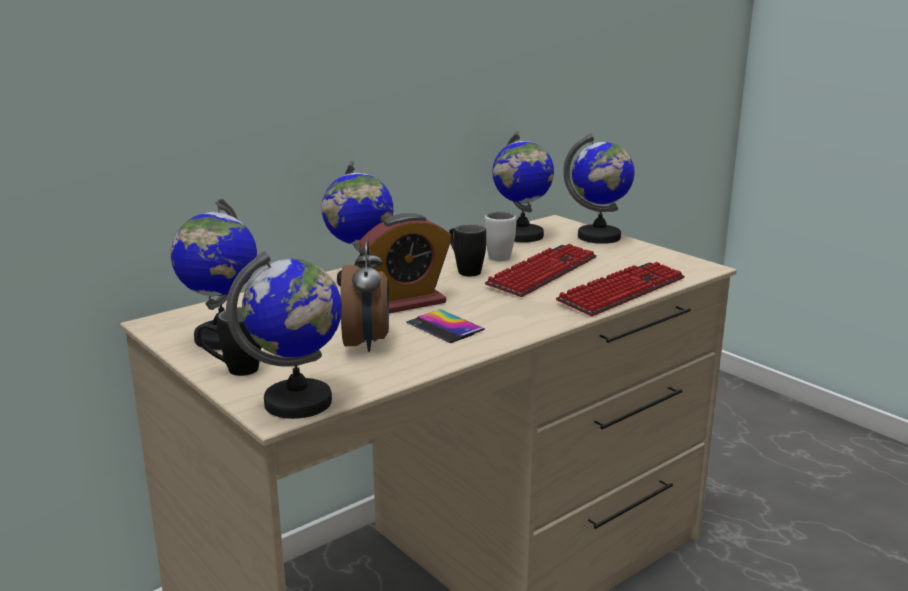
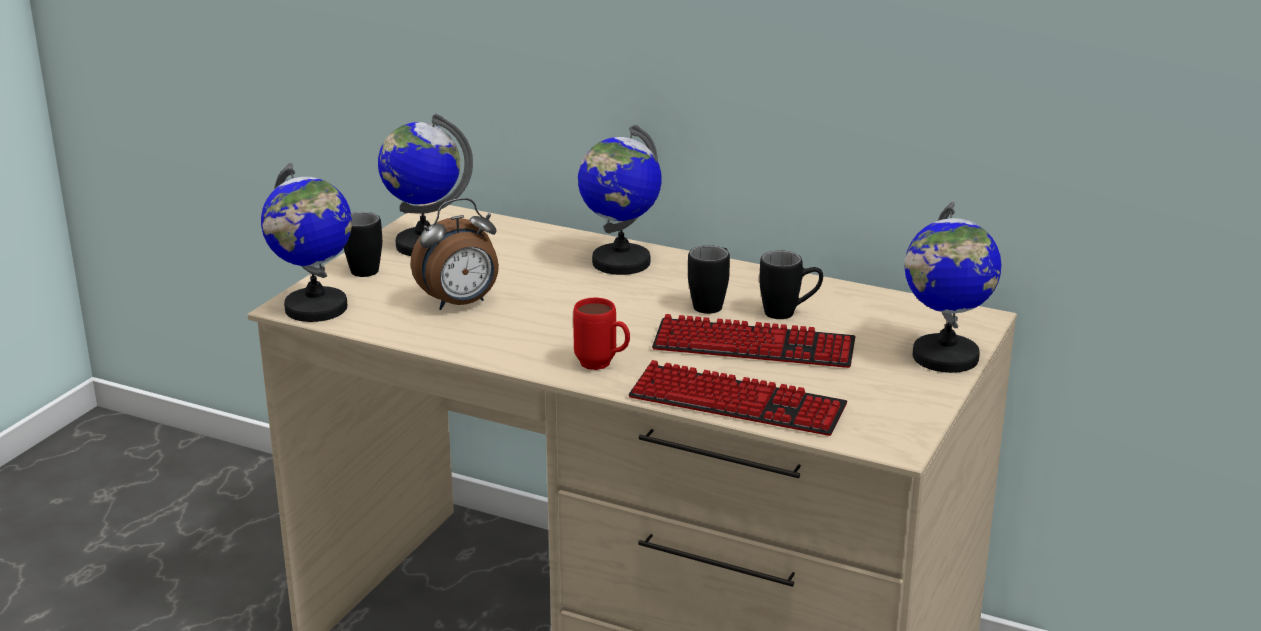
camera: 65 degrees right, 5 degrees up
(406, 302) = (580, 297): alarm clock -> none
(445, 326) = (531, 329): phone -> none
(503, 256) = (789, 313): white mug -> black mug
(522, 236) = (884, 309): globe -> none
(532, 315) = (603, 365): none -> red mug

